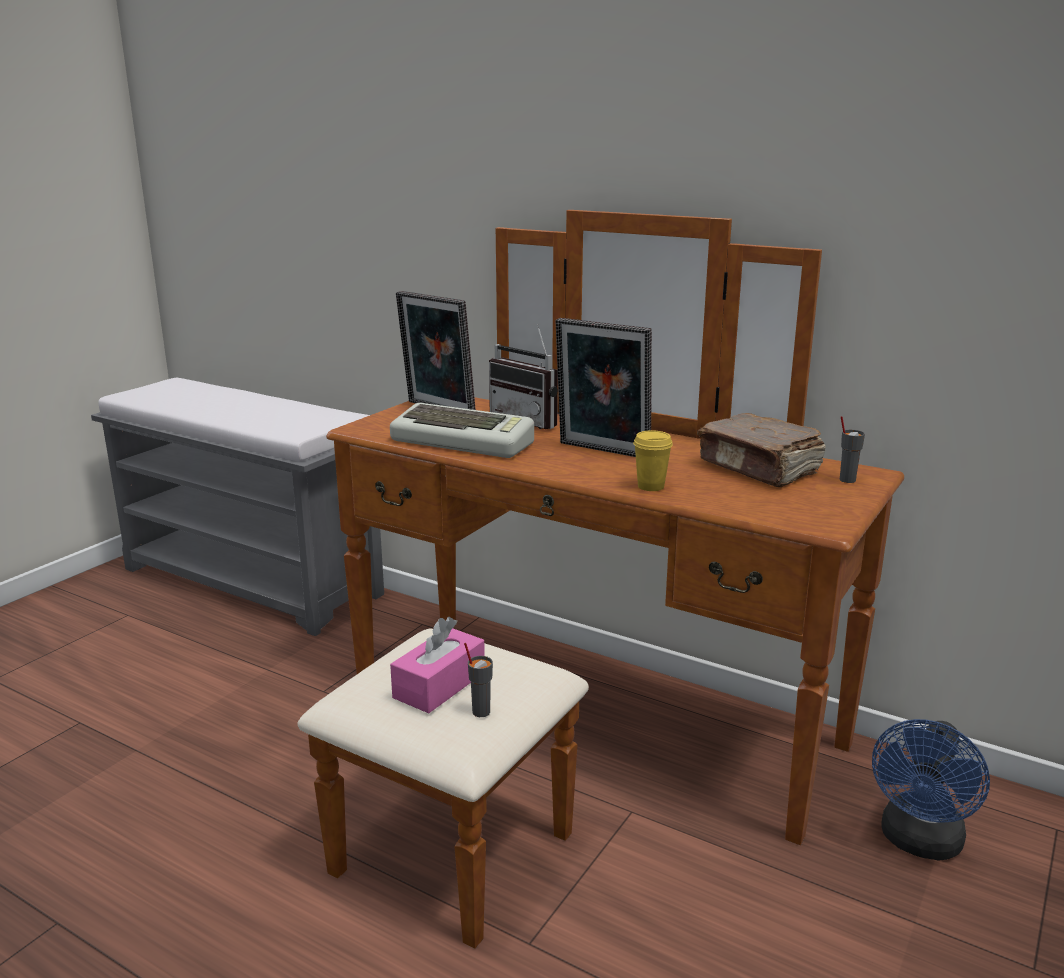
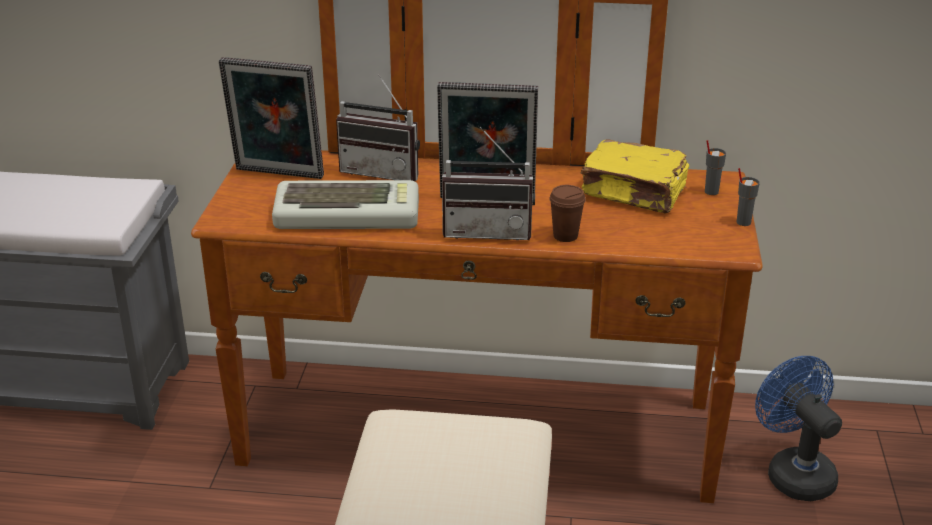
camera: 25 degrees left, 10 degrees up
(439, 685) = (446, 468): pink tissue box -> none
(480, 711) = (501, 483): grey cup -> grey cup (743, 222)
(578, 471) = (488, 231): none -> radio
(651, 486) = (565, 236): yellow cup -> brown cup
(759, 468) = (634, 193): brown book -> yellow book
(919, 843) = (793, 472): blue fan -> blue fan turned 150 degrees clockwise

